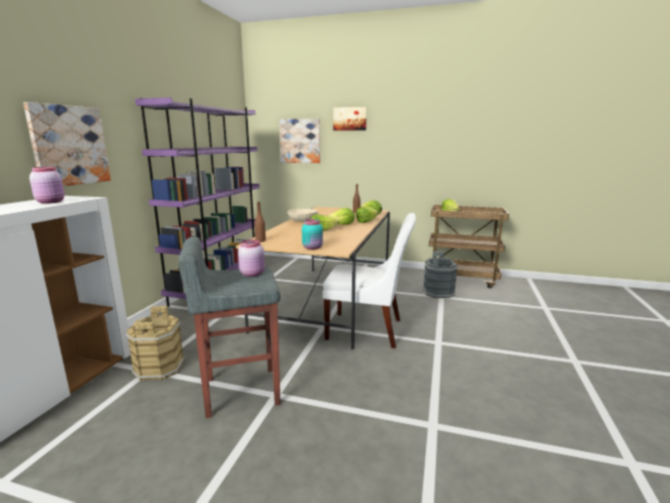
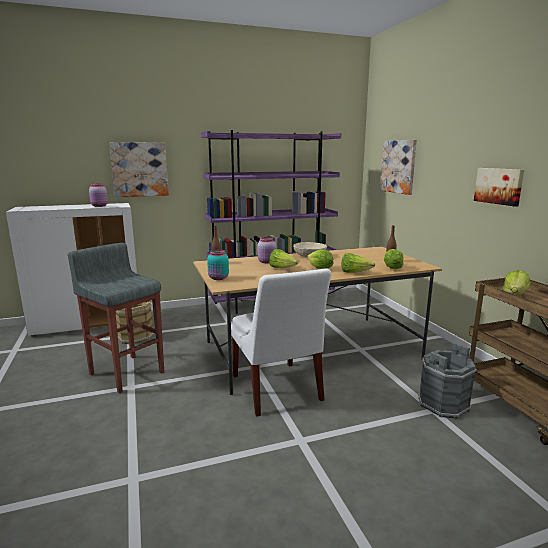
camera: 55 degrees right, 0 degrees up
(253, 274) = (134, 281): pink jar -> pink jar (267, 262)
(350, 119) = (444, 139): picture -> picture (499, 186)

